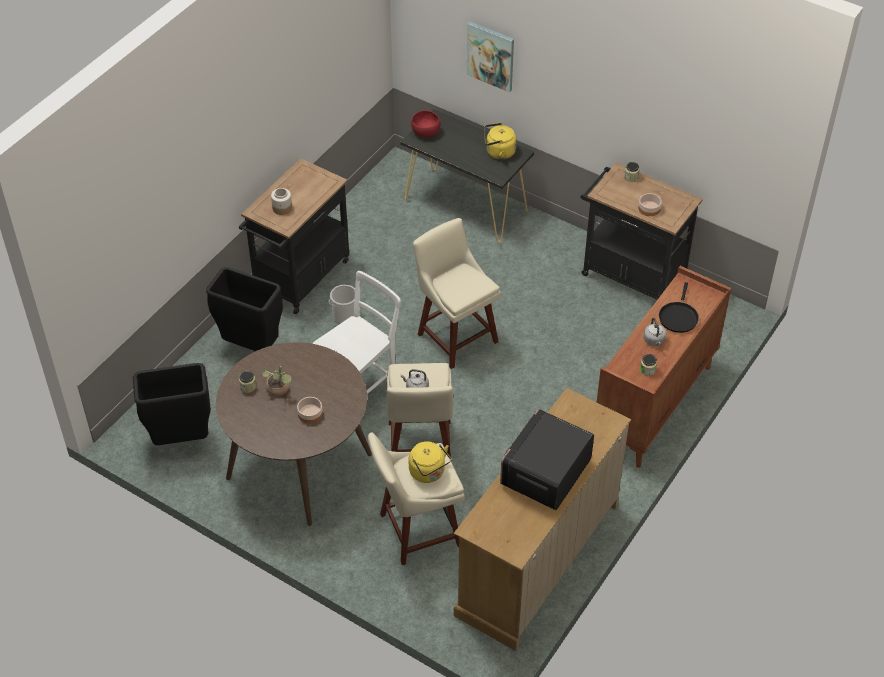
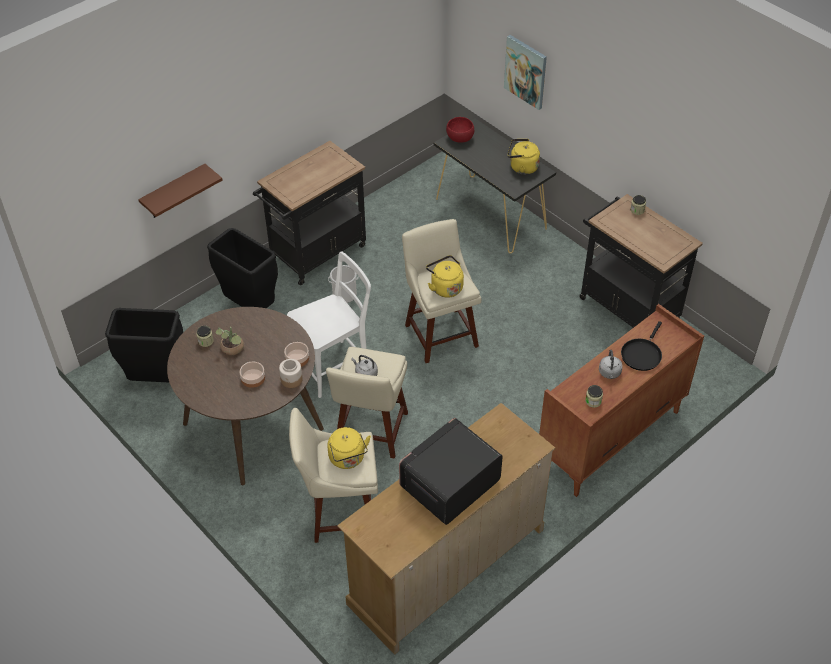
camera: 15 degrees right, 0 degrees up
(171, 241) = (174, 192): none -> brown shelf
(282, 208) = (296, 182): jar -> jar (291, 380)
(464, 288) = (445, 287): none -> yellow kettle
(649, 208) = (646, 243): bowl -> bowl (297, 358)

